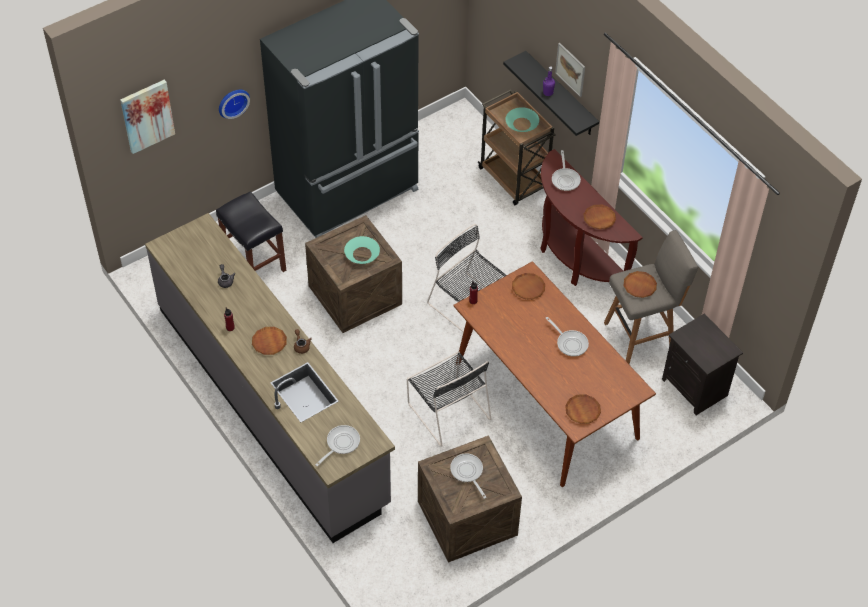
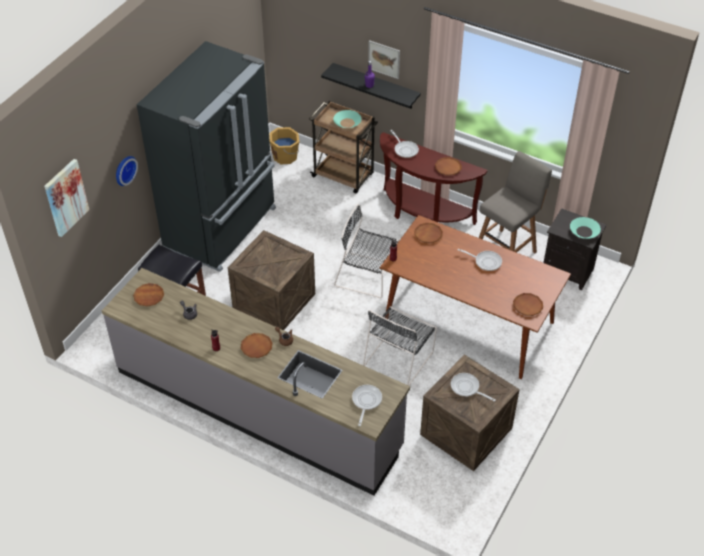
camera: 25 degrees left, 5 degrees down
(362, 254) = (278, 259): turquoise bowl -> turquoise bowl (584, 231)
(447, 409) = (399, 357): black chair -> black chair turned 90 degrees clockwise
(464, 133) = (285, 156): none -> orange bucket
(639, 286) = (507, 204): brown plate -> brown plate (149, 296)

